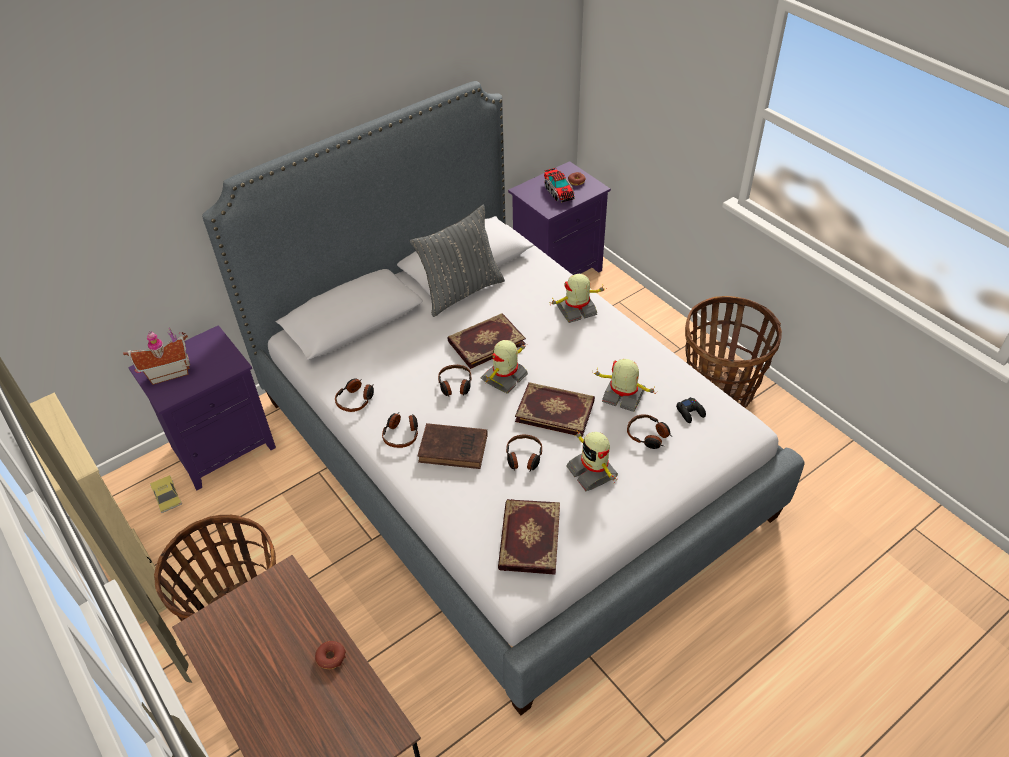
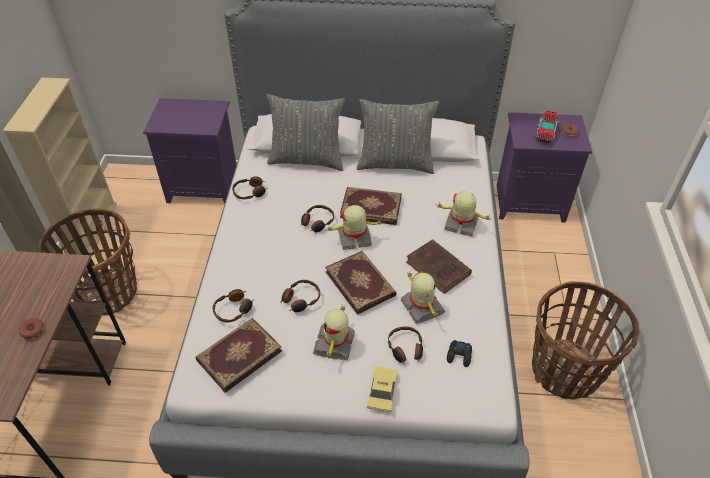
camera: 40 degrees right, 0 degrees up
(167, 496) = (150, 196): toy car -> toy car (382, 391)
(168, 372) = (173, 112): toy house -> none
(373, 336) = (307, 159): none -> grey pillow
(401, 434) = (249, 231): headphones -> headphones (234, 309)
(455, 449) = (267, 263): brown book -> brown book (439, 269)

